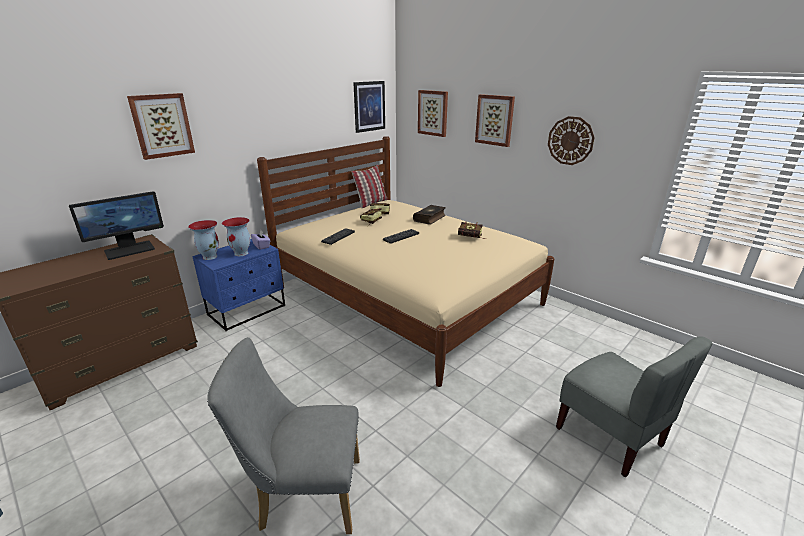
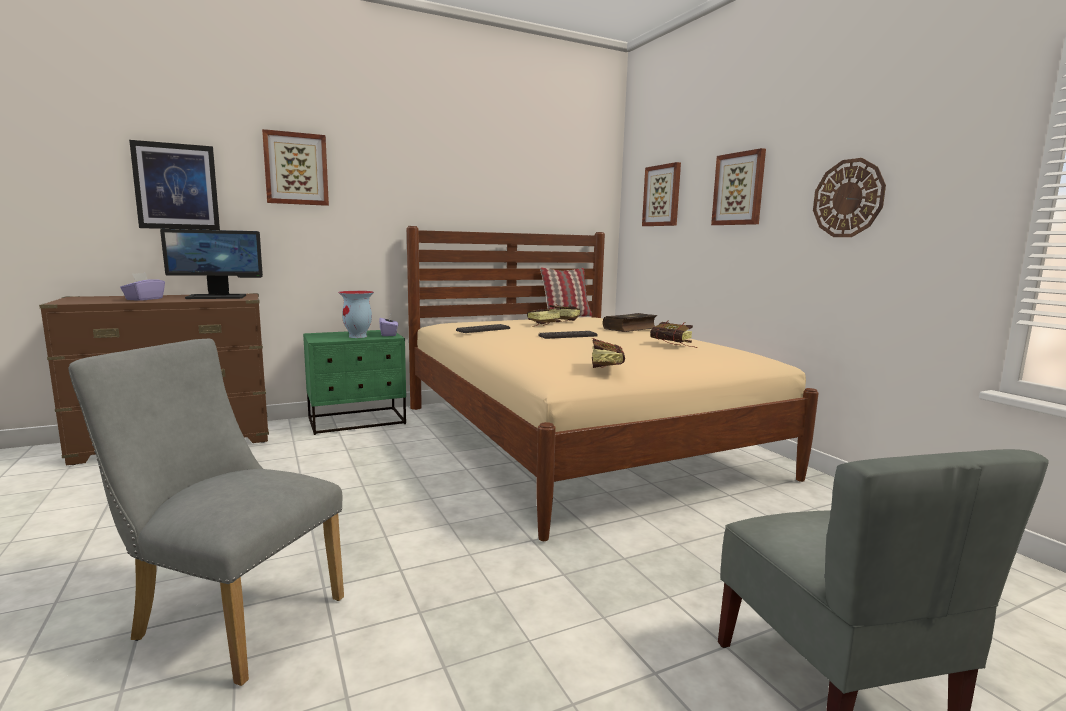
camera: 20 degrees right, 15 degrees down
(73, 268) = (144, 299): none -> purple tissue box
(210, 256) = (320, 335): vase -> none
(247, 310) = (357, 421): blue nightstand -> green nightstand
(369, 106) = (578, 190): picture -> picture (176, 187)
(455, 275) = (606, 367): none -> book

